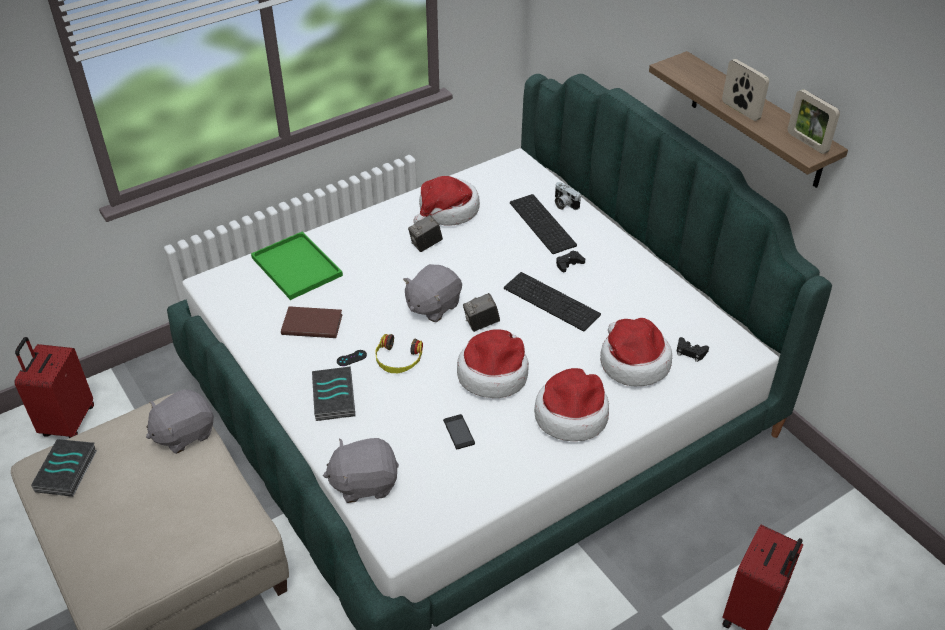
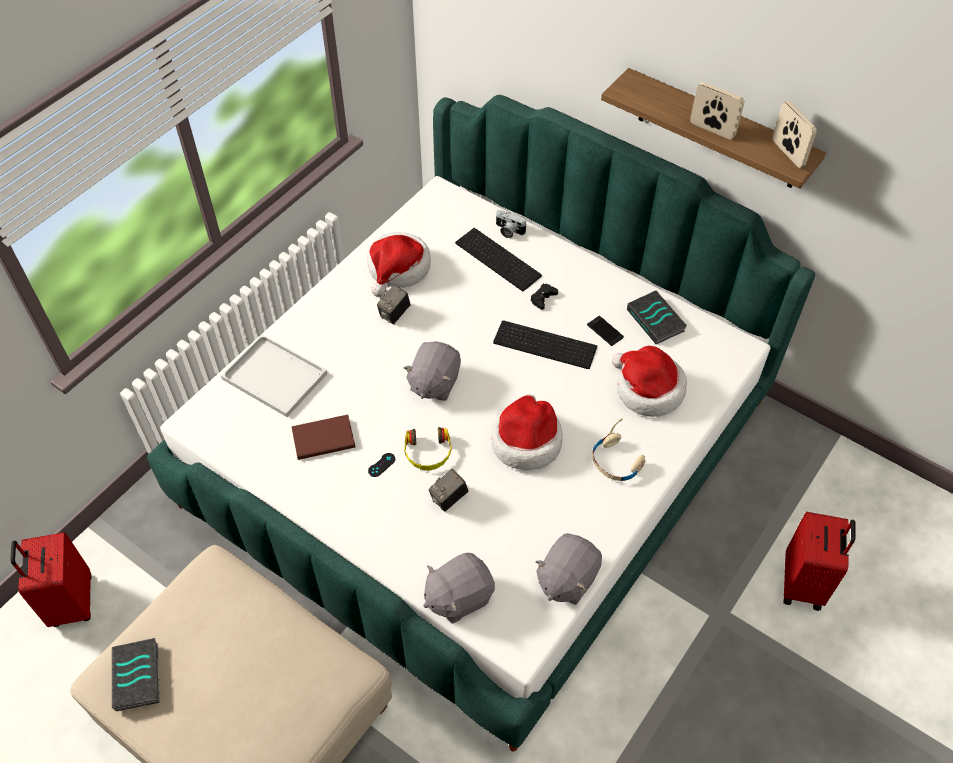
camera: 20 degrees left, 10 degrees up
(184, 433) = (240, 595): grey plush toy -> grey plush toy (566, 579)
(295, 266) = (272, 376): green tray -> white tray
(335, 397) = (386, 514): book -> book (656, 320)
(459, 432) = (522, 513): phone -> phone (605, 331)
(481, 324) = (490, 389): camera -> camera (449, 499)
(571, 414) = (616, 462): hat -> beige headphones
(690, 352) = (693, 363): black game controller -> none
(807, 142) = (787, 153): picture frame -> picture frame turned 150 degrees counterclockwise

